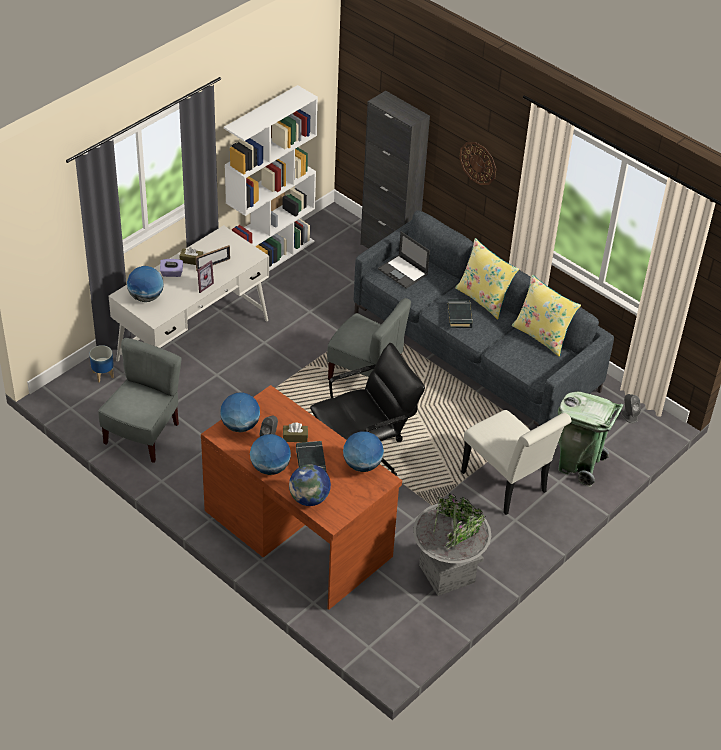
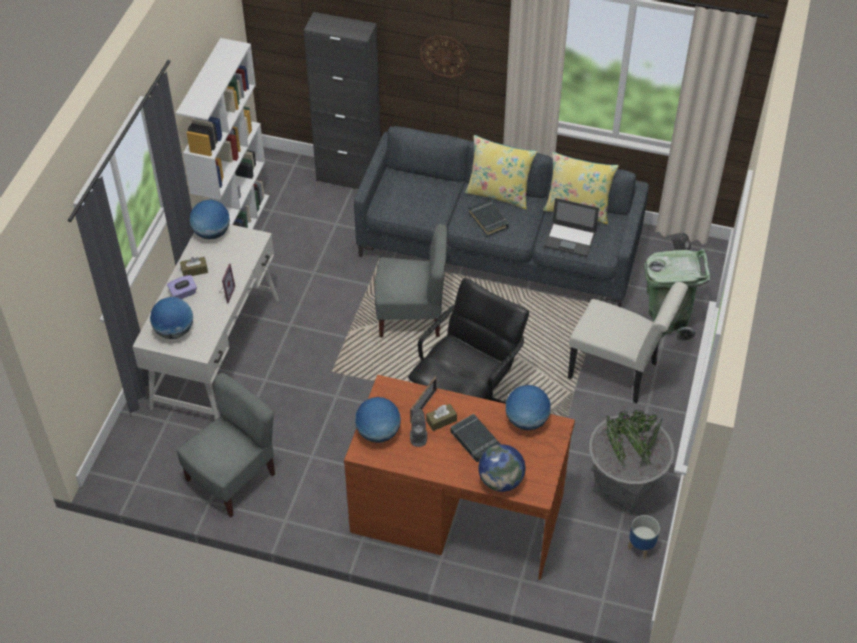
camera: 25 degrees left, 5 degrees up
(103, 375) = (146, 431): planter -> planter (641, 547)
(143, 434) = (232, 478): grey chair -> grey chair turned 45 degrees clockwise
(213, 264) = (220, 266): picture frame -> picture frame (423, 406)
(270, 467) = (439, 465): globe -> globe (211, 233)
(403, 272) = (404, 196): laptop -> laptop (570, 239)

